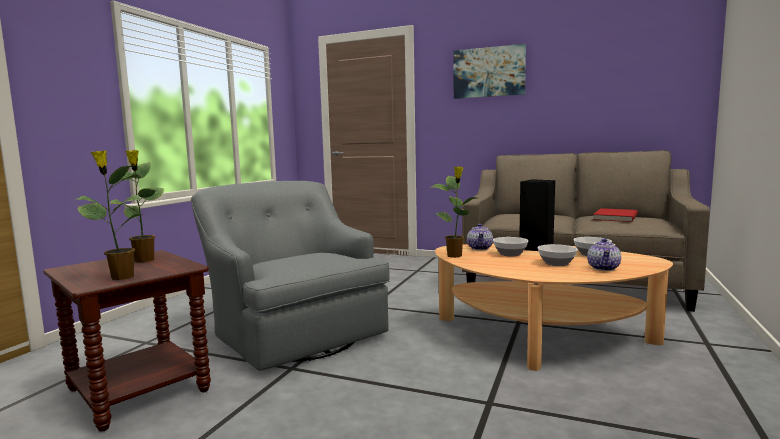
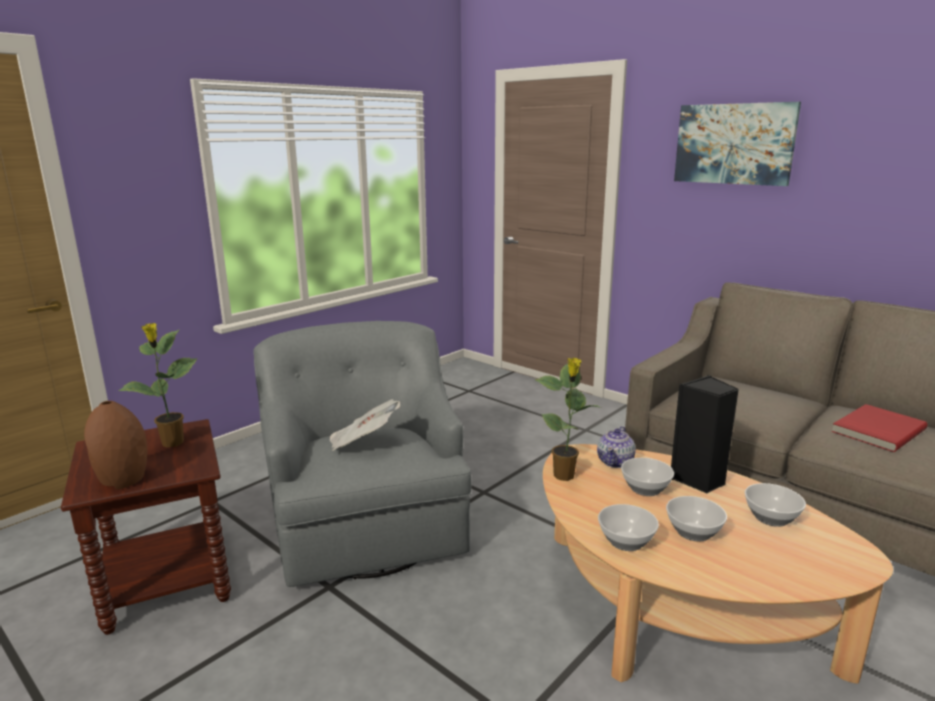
camera: 20 degrees right, 10 degrees up
(120, 277) = (123, 480): potted plant -> brown vase
(299, 256) = (363, 442): none -> newspaper
(523, 271) = (626, 541): none -> bowl
(604, 268) = (757, 564): teapot -> none

